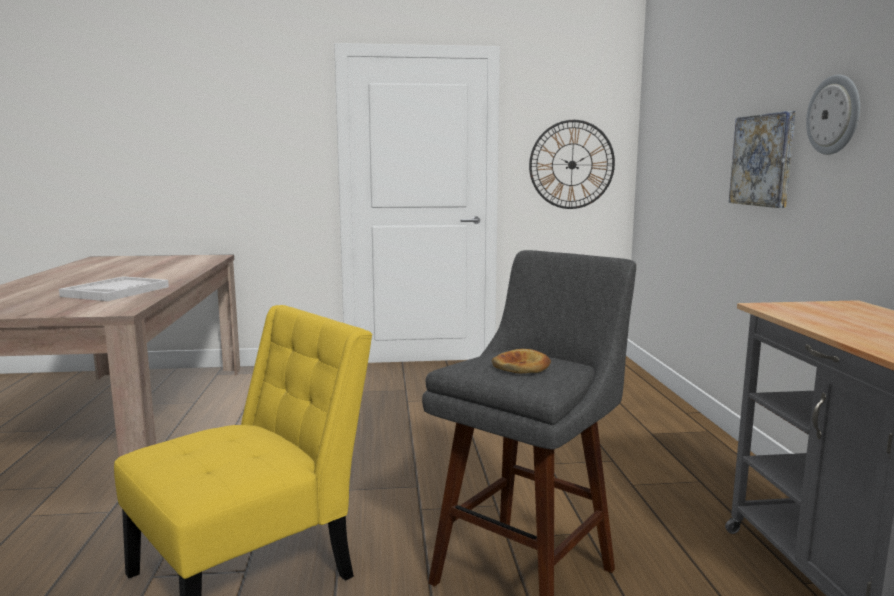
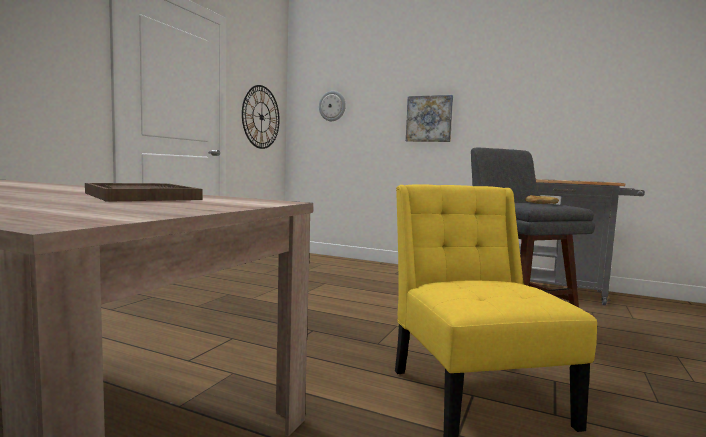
camera: 60 degrees left, 5 degrees down
(116, 291) = (141, 196): white tray -> brown tray
(834, 115) = (481, 98): wall clock -> wall clock (332, 106)

